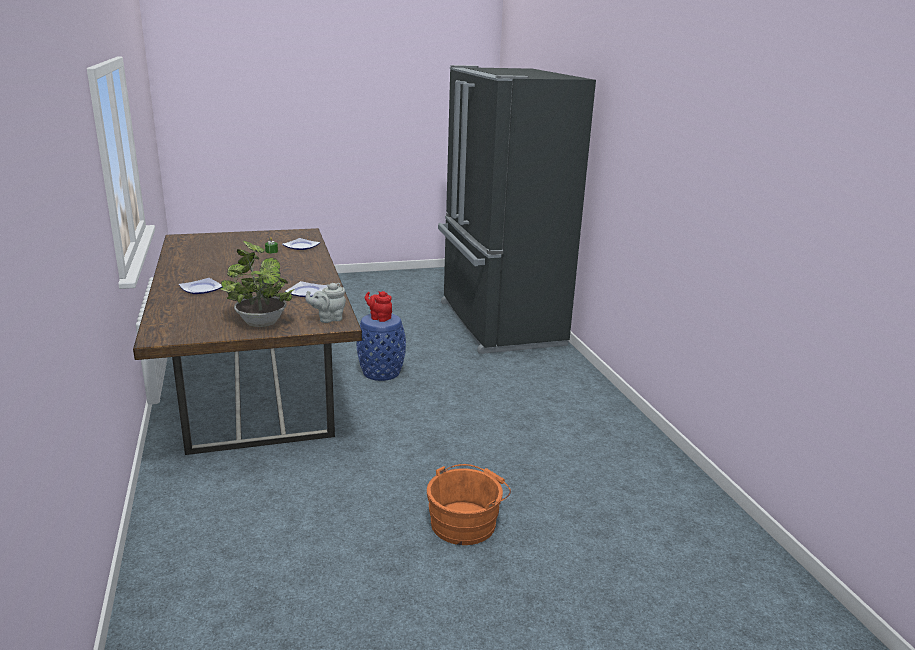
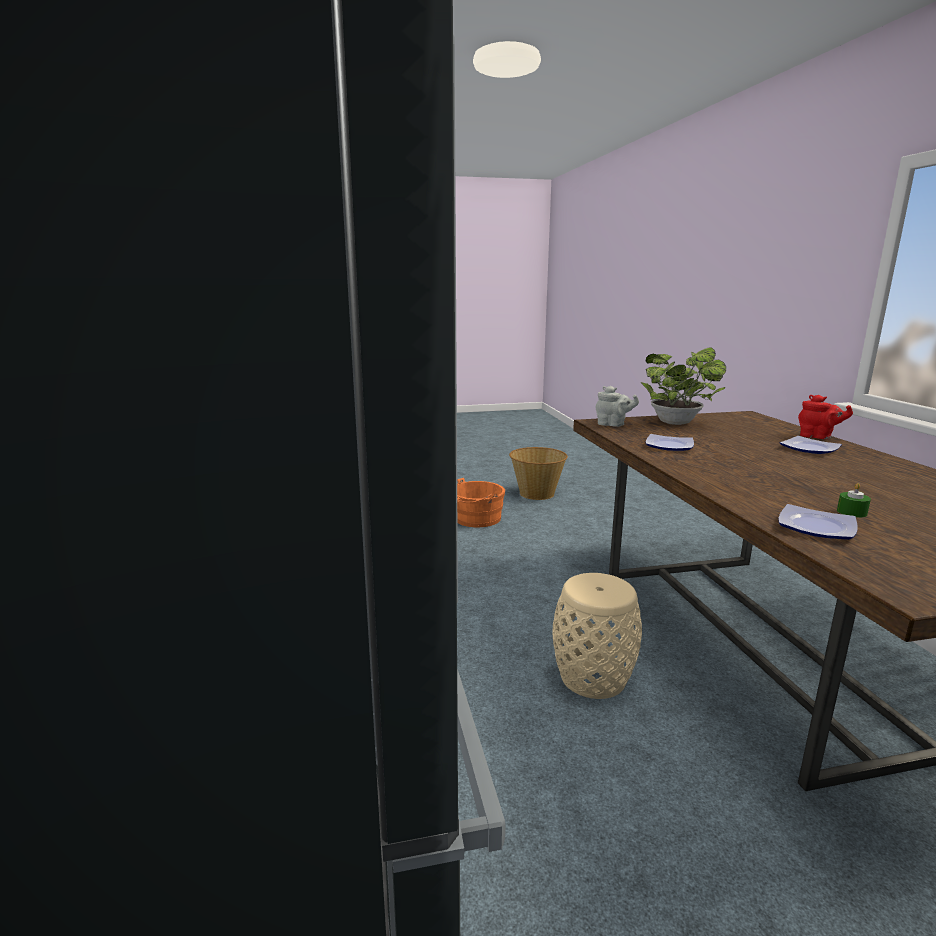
camera: 175 degrees left, 5 degrees down
(328, 319) = (613, 425): grey teapot -> grey teapot turned 45 degrees clockwise
(366, 598) = (536, 493): none -> basket
(379, 318) = (603, 590): red teapot -> red teapot (818, 437)
(381, 372) = (592, 678): blue stool -> beige stool

